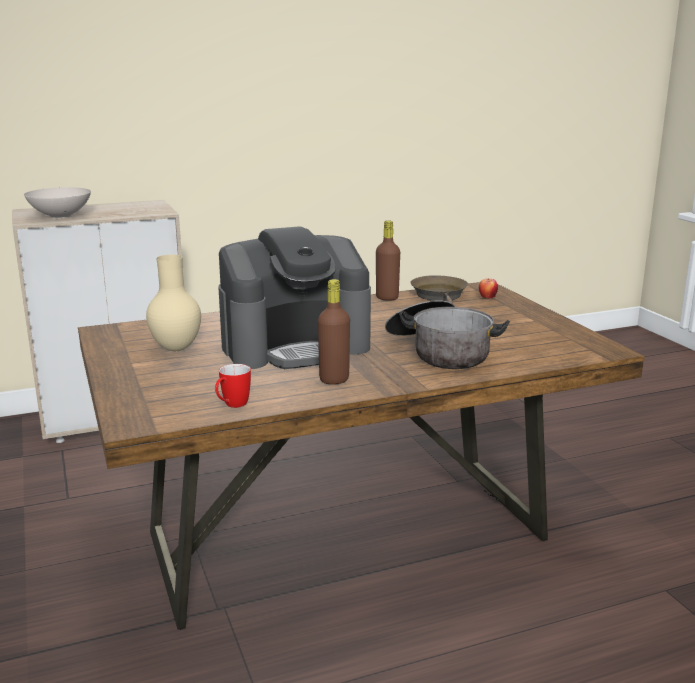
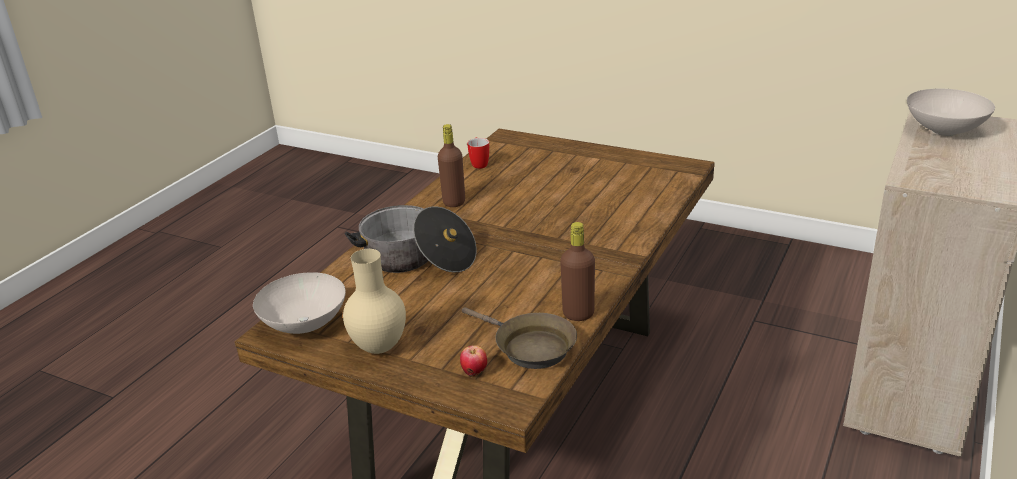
camera: 140 degrees right, 10 degrees up
(175, 348) = (604, 177): beige vase -> beige vase (381, 347)
(295, 346) = (532, 215): coffee machine -> none
(577, 346) = (306, 324): none -> white bowl

